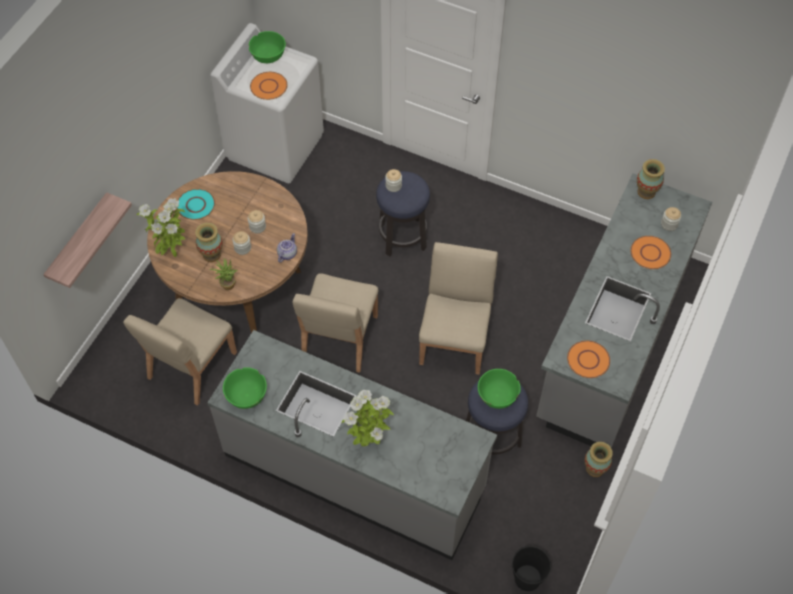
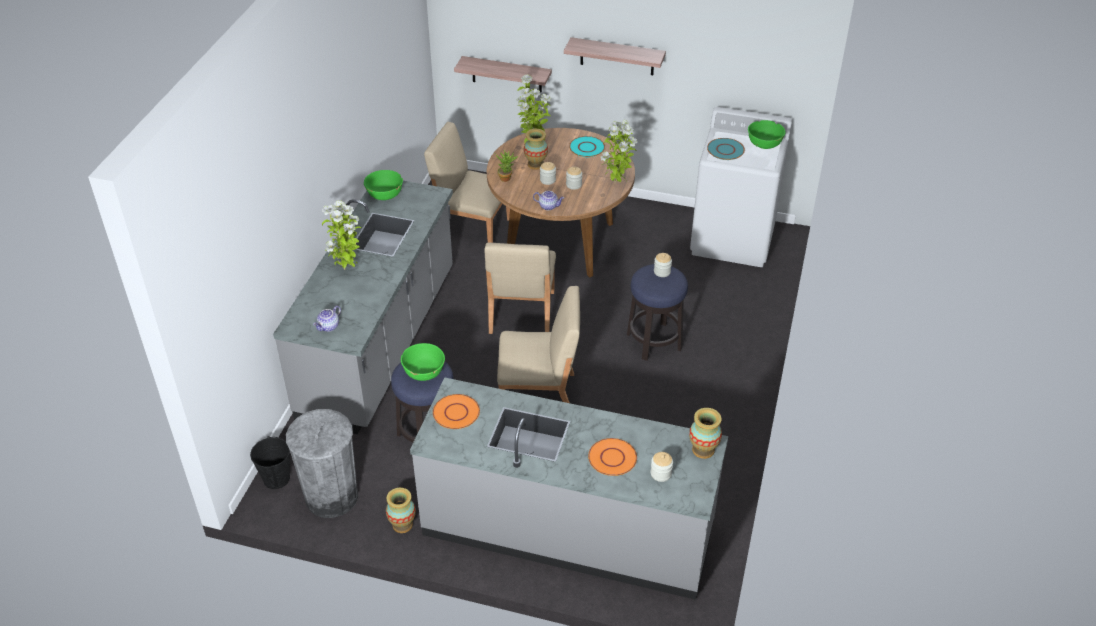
camera: 80 degrees right, 15 degrees down
(142, 120) = (617, 56): none -> shelf
(265, 191) = (616, 183): none -> potted plant
(268, 86) = (725, 150): orange plate -> turquoise plate
(339, 338) = (521, 313): beige chair -> beige chair turned 90 degrees counterclockwise
(457, 461) = (329, 327): none -> teapot
(556, 527) = (331, 496): none -> grey trash can

